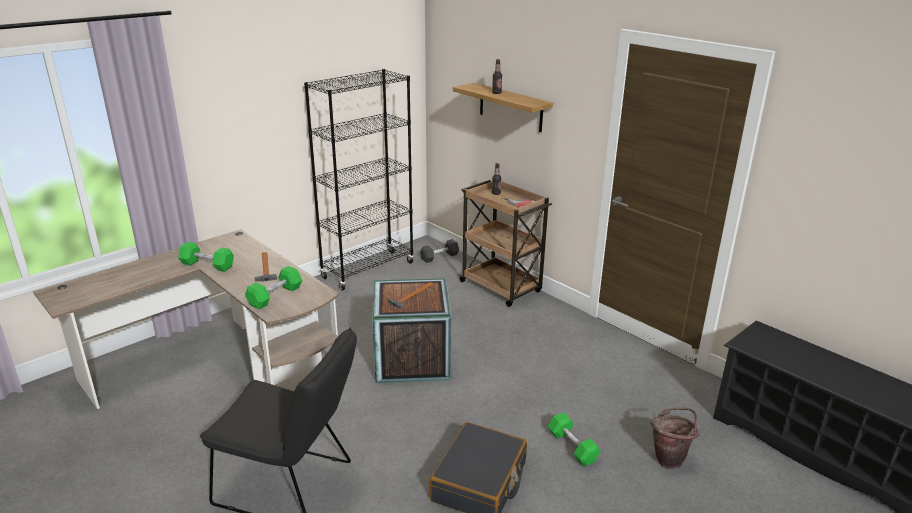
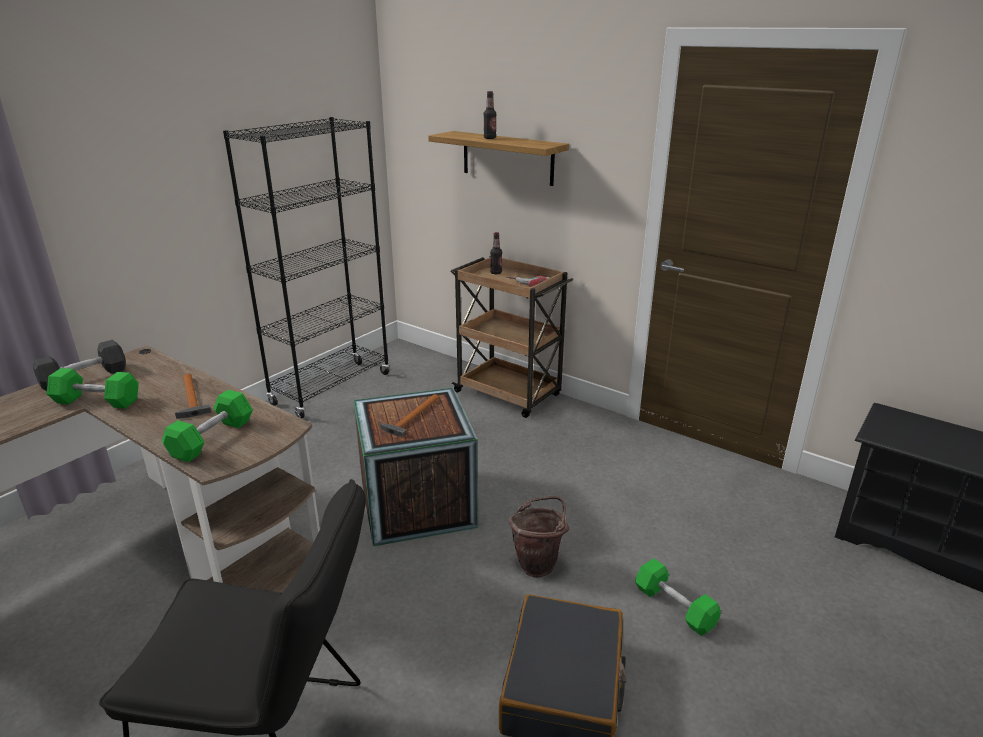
camera: 10 degrees left, 0 degrees up
(439, 257) = (420, 363): grey dumbbell -> grey dumbbell (84, 377)
(670, 458) = (808, 605): brown bucket -> brown bucket (539, 563)

